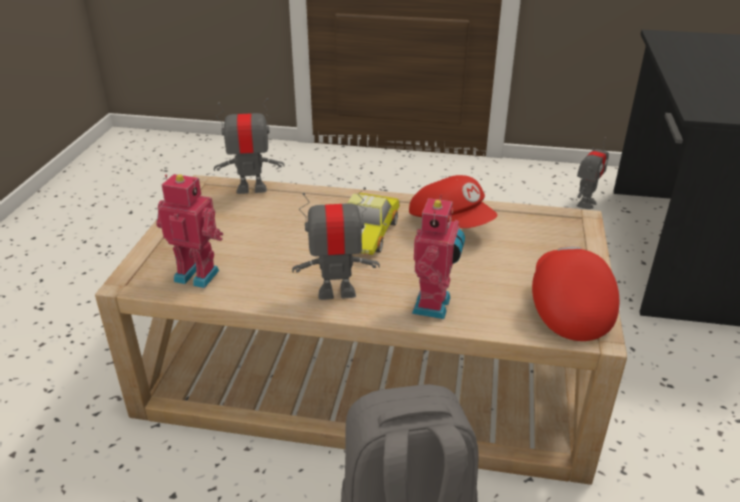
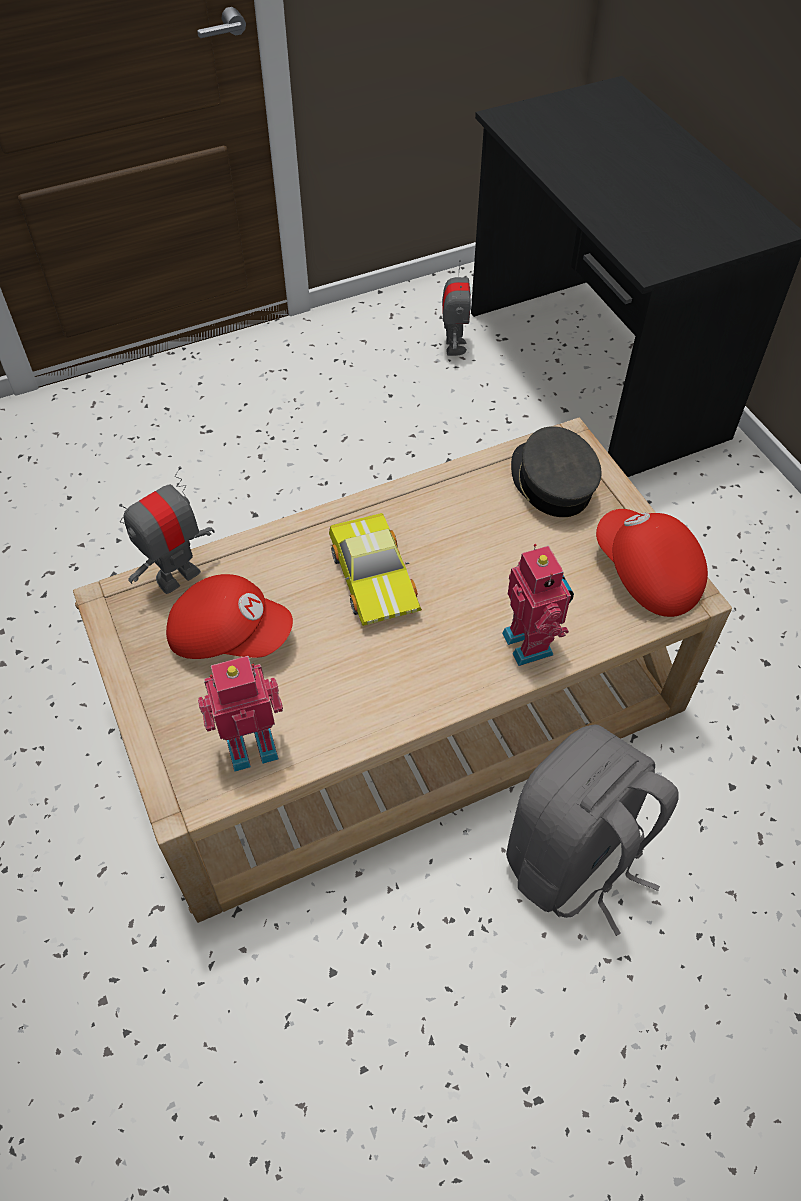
camera: 35 degrees left, 20 degrees up
(336, 292) = (420, 680): toy robot -> none
(451, 222) = (451, 512): red cap -> red cap (230, 634)
(541, 234) = (551, 483): none -> grey cap

